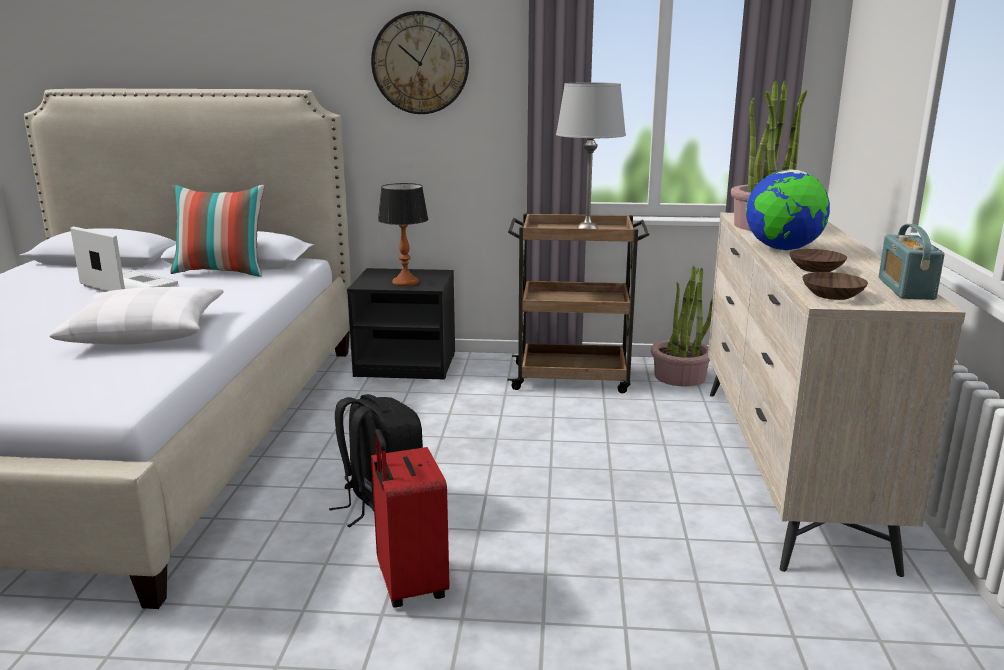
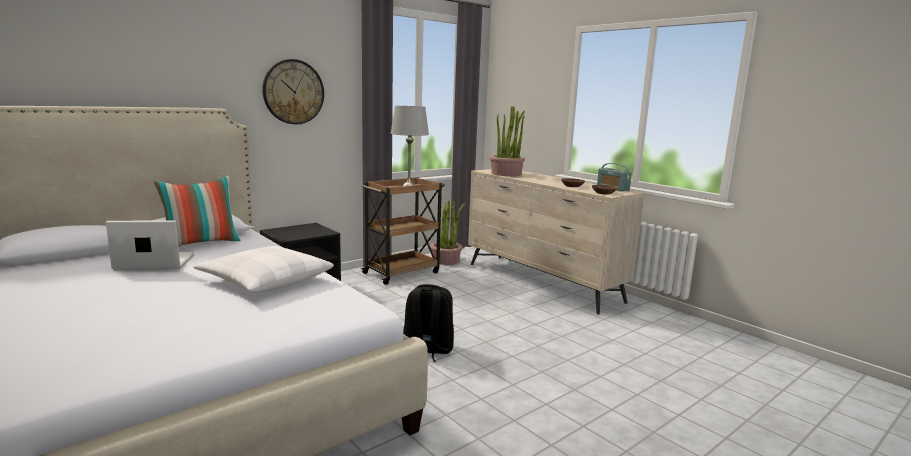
camera: 45 degrees left, 5 degrees down
(405, 282) = (308, 233): table lamp -> none
(409, 585) = (501, 371): red suitcase -> none
(782, 249) = (541, 181): globe -> none

